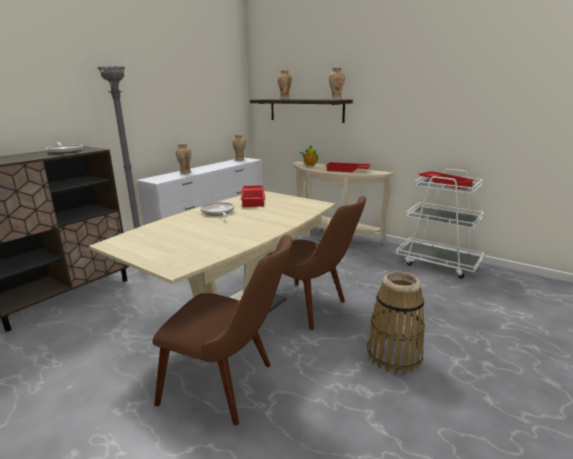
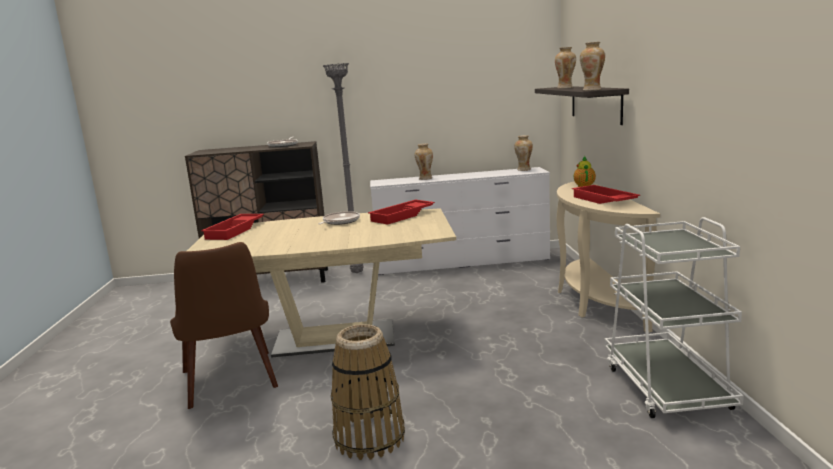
camera: 50 degrees right, 5 degrees down
(312, 308) = (399, 363): brown chair -> none
(445, 183) = (676, 241): red tray -> red tray (235, 231)

